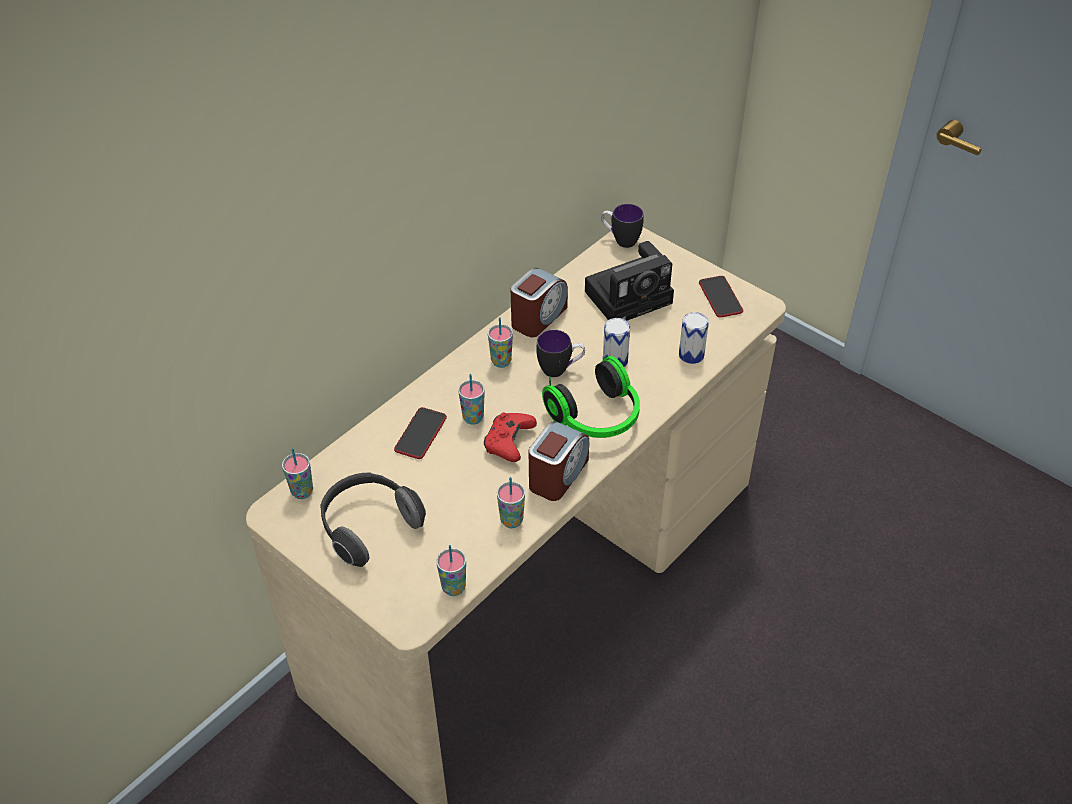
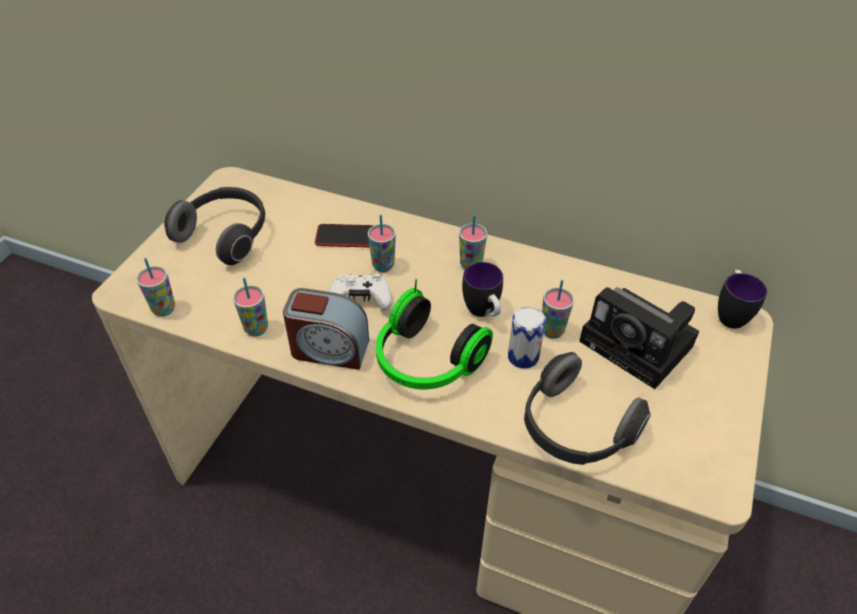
camera: 70 degrees right, 0 degrees up
(302, 492) = (255, 188): cup -> cup (552, 331)
(509, 443) = (360, 300): red game controller -> white game controller
(538, 317) = (552, 276): alarm clock -> none
(691, 355) = (574, 429): can -> headphones
(720, 297) = (701, 438): phone -> none

